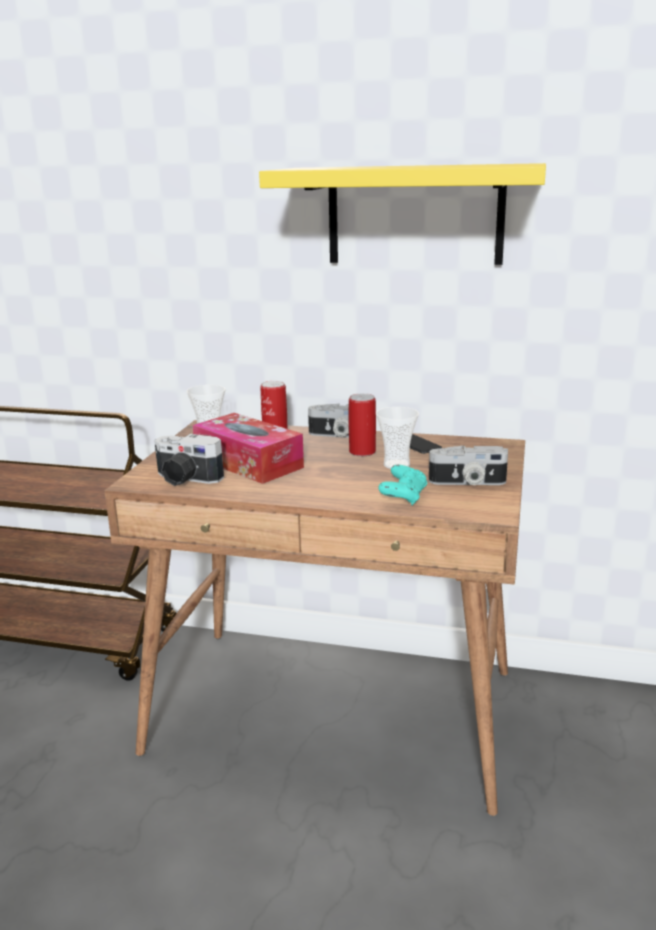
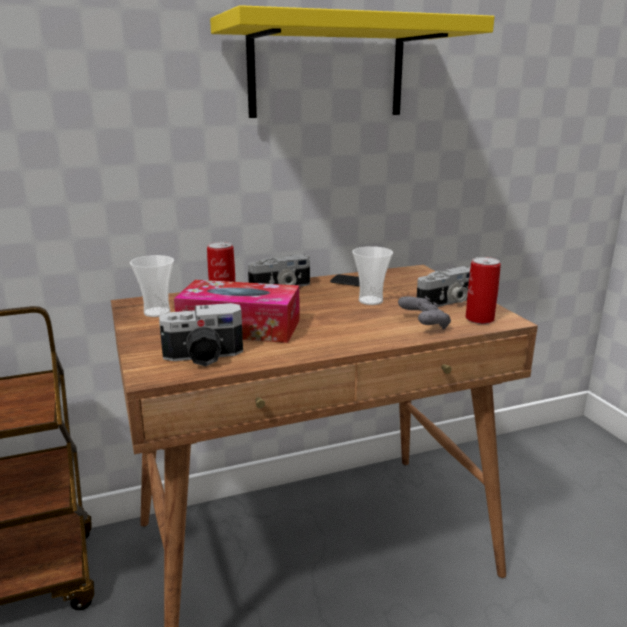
camera: 35 degrees left, 0 degrees up
(362, 452) = (324, 296): can -> can (479, 319)
(403, 497) = (424, 324): turquoise game controller -> grey game controller

